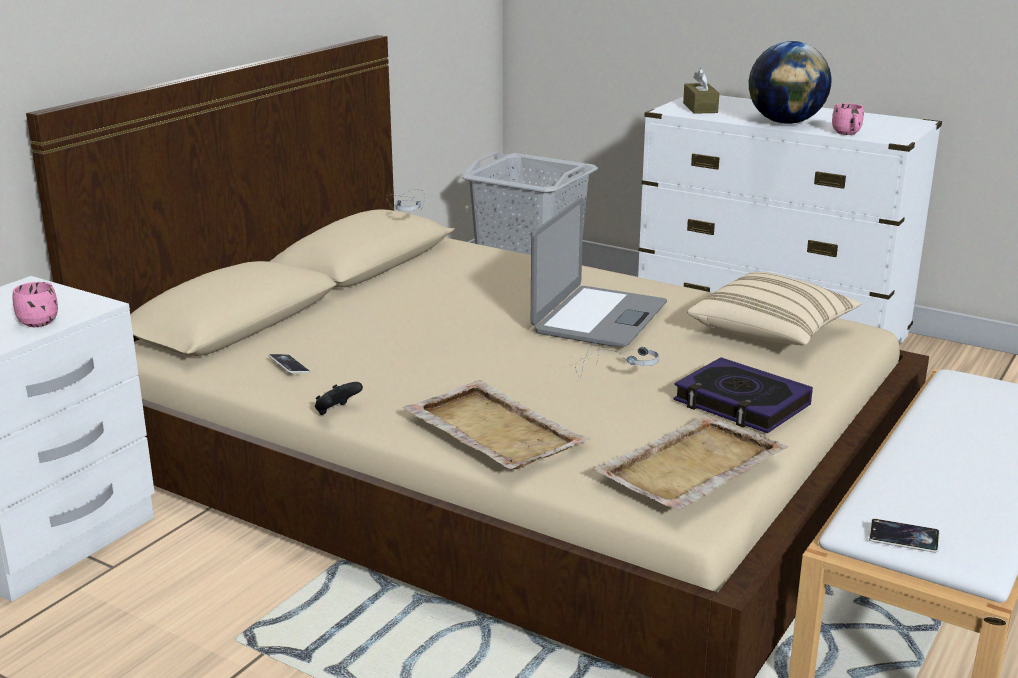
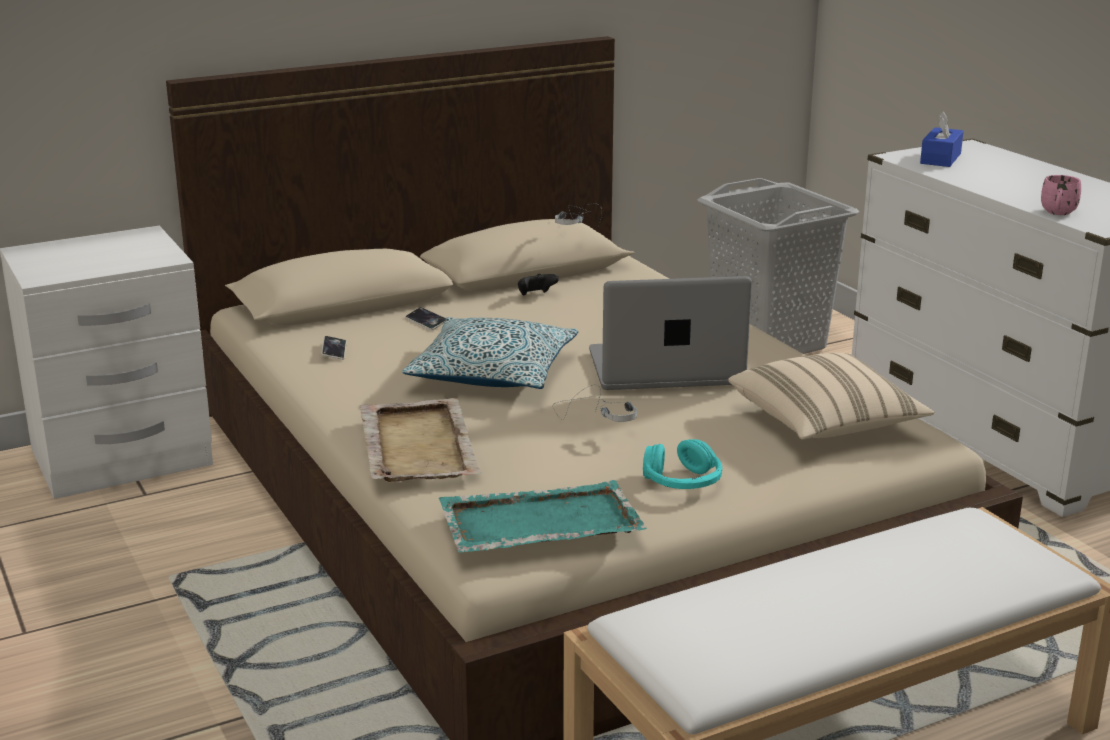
camera: 30 degrees right, 0 degrees up
(39, 320) = (113, 262): pink mug -> none
(337, 412) = (320, 397): black game controller -> black game controller (536, 295)
(464, 353) = (492, 373): none -> pillow
(598, 318) = (665, 369): laptop -> laptop turned 150 degrees counterclockwise
(689, 467) = (538, 523): beige tray -> turquoise tray
(700, 108) = (940, 158): brown tissue box -> blue tissue box
(741, 404) = (682, 482): book -> turquoise headphones
(786, 122) = (1009, 189): globe -> none
(903, 539) = (652, 645): phone -> phone (426, 322)

